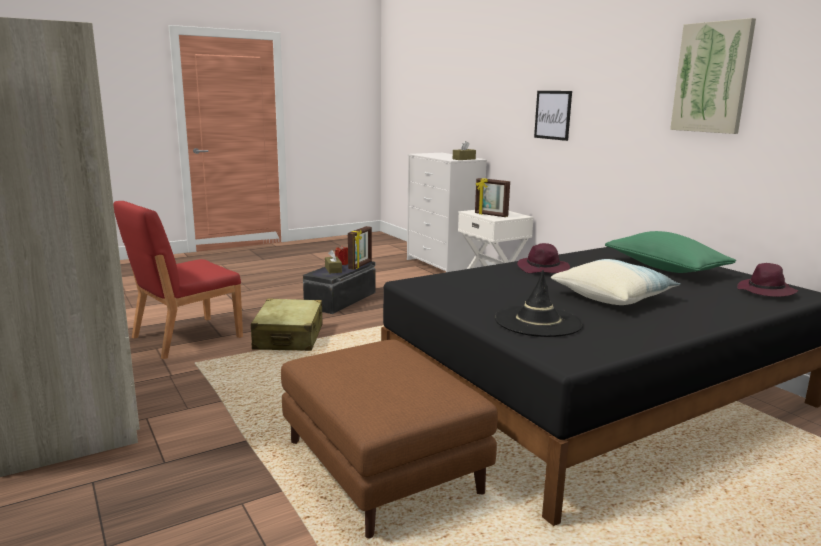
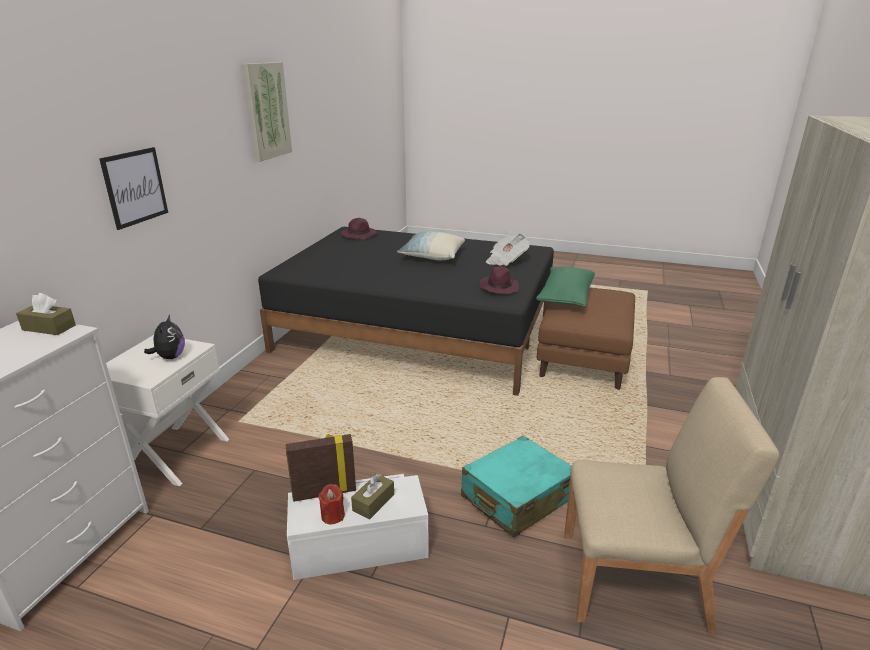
camera: 130 degrees left, 10 degrees up
(185, 337) = (635, 579): red chair -> beige chair
(289, 337) = (517, 498): beige suitcase -> turquoise suitcase
(342, 300) = (359, 544): black storage box -> white storage box
(490, 215) = (170, 357): picture frame -> plush toy
(538, 321) = (506, 261): black hat -> newspaper
(543, 269) = (400, 280): purple hat -> purple hat (498, 288)
(665, 268) = (338, 256): green pillow -> green pillow (565, 297)

